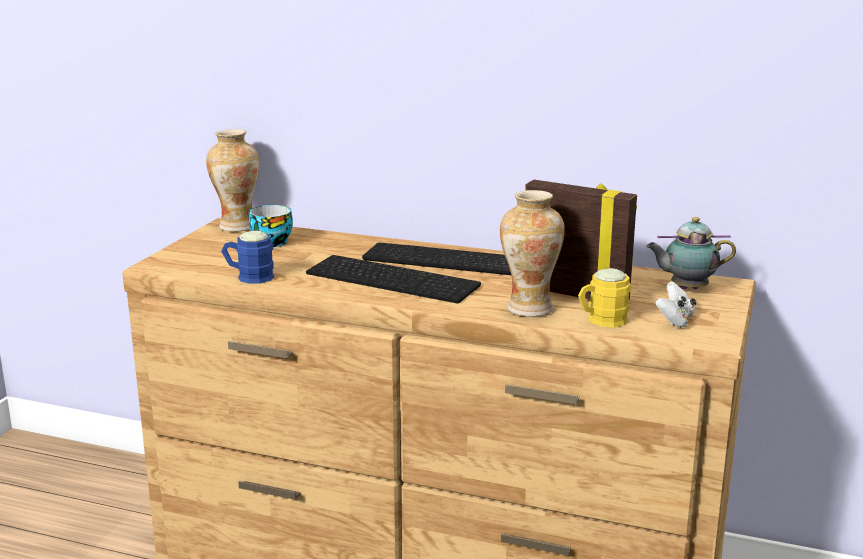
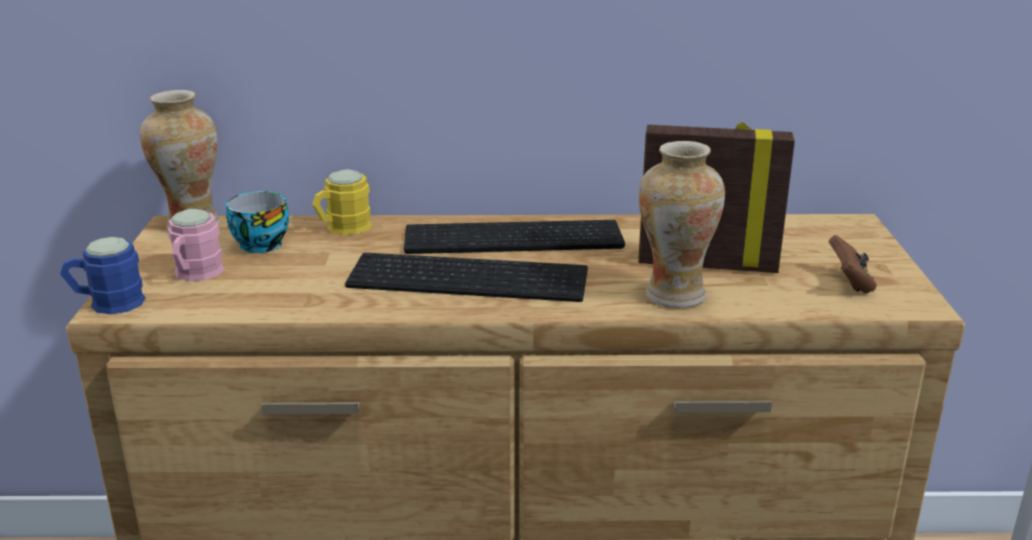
camera: 20 degrees left, 5 degrees up
(217, 254) = (195, 274): none -> pink mug
(249, 277) = (269, 305): blue mug -> blue mug (107, 303)
(601, 320) = (772, 298): yellow mug -> yellow mug (342, 228)
(675, 320) = (850, 283): white game controller -> brown game controller
(686, 288) = (819, 237): teapot -> none

